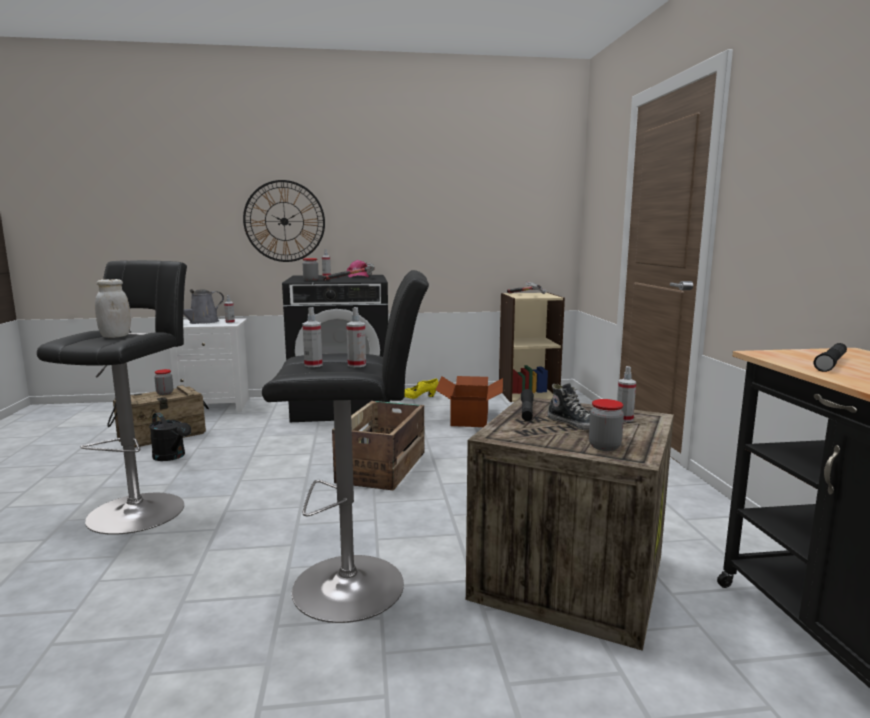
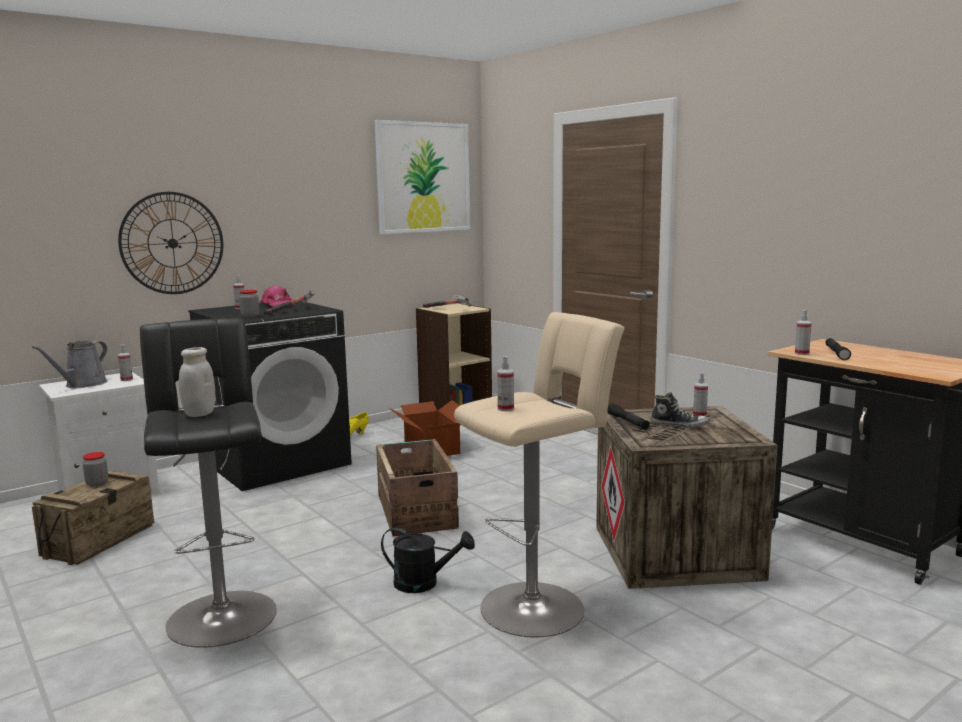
camera: 30 degrees left, 0 degrees up
(172, 457) = (158, 558): black watering can -> black watering can (424, 583)
(356, 365) = (538, 403): spray bottle -> spray bottle (801, 353)
(357, 585) = (538, 605): black stool -> beige stool
(517, 172) = (423, 177): none -> picture
(604, 446) = (723, 436): jar -> none

